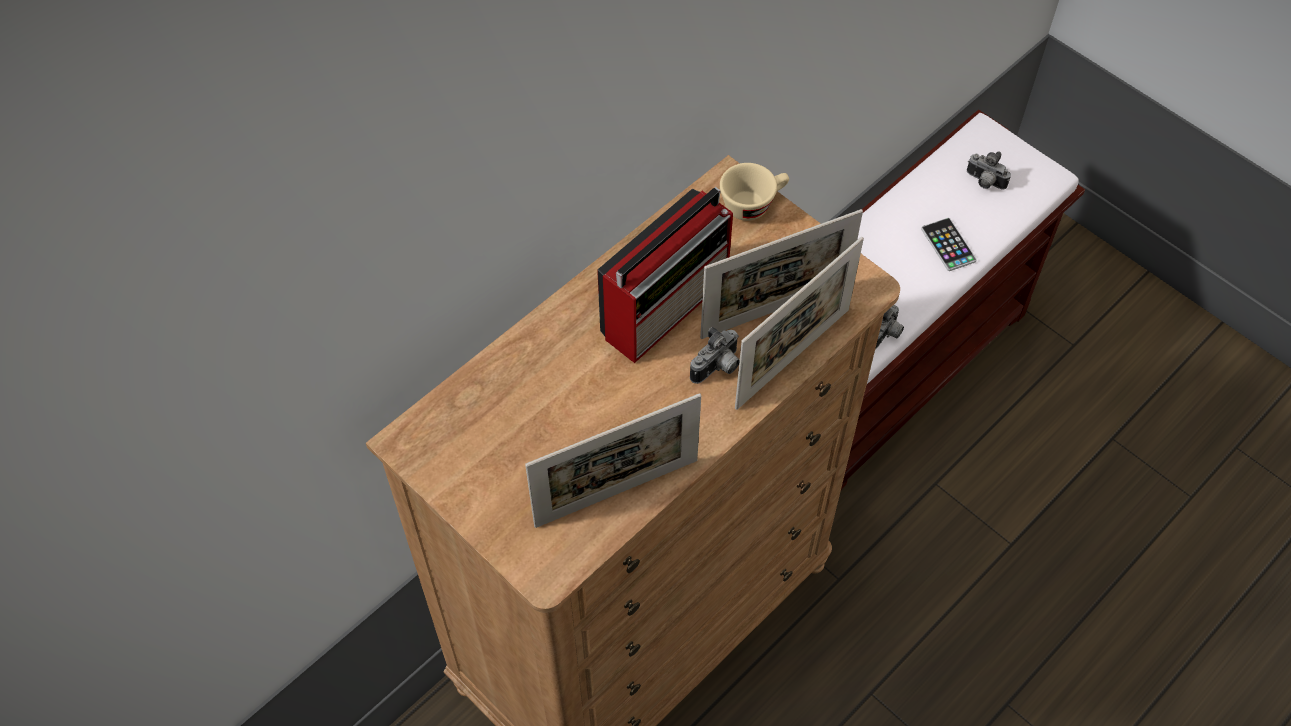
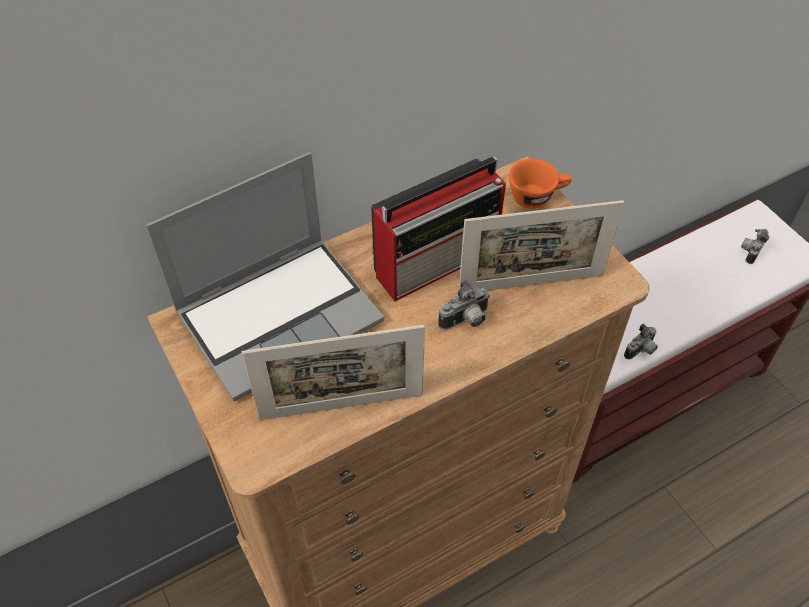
camera: 15 degrees right, 5 degrees down
(515, 407) = (280, 315): none -> laptop
(753, 203) = (537, 196): beige cup -> orange cup
(792, 358) = (535, 327): picture frame -> none
(948, 245) = (709, 292): phone -> none
(984, 182) = (750, 251): camera -> camera turned 75 degrees clockwise

